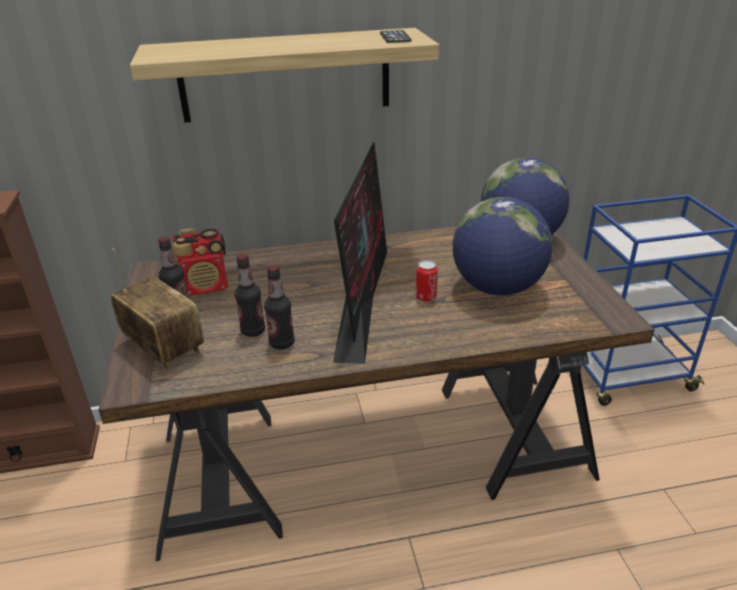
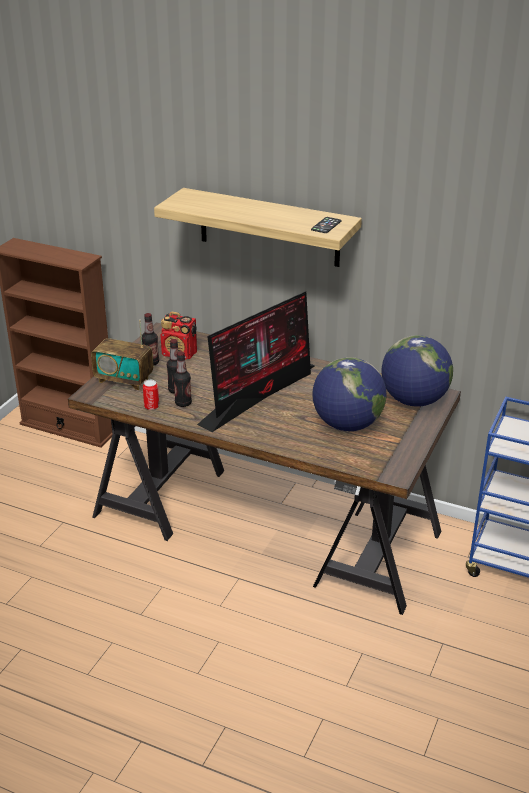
camera: 35 degrees right, 0 degrees up
(163, 347) = (124, 380): radio -> radio turned 120 degrees clockwise
(426, 297) = (295, 412): can -> can (151, 406)

